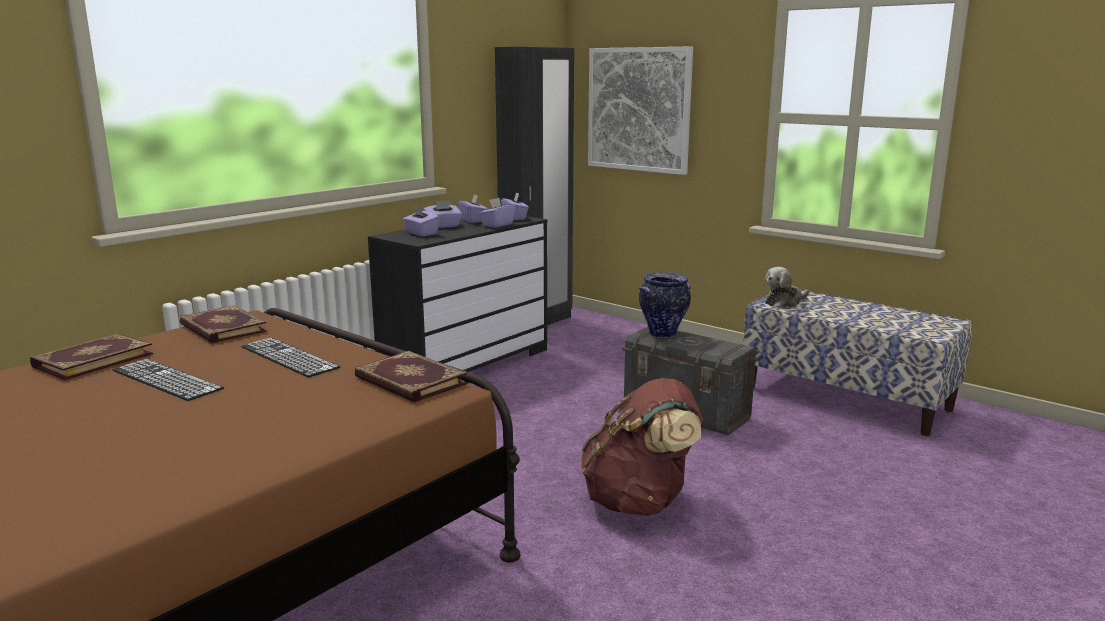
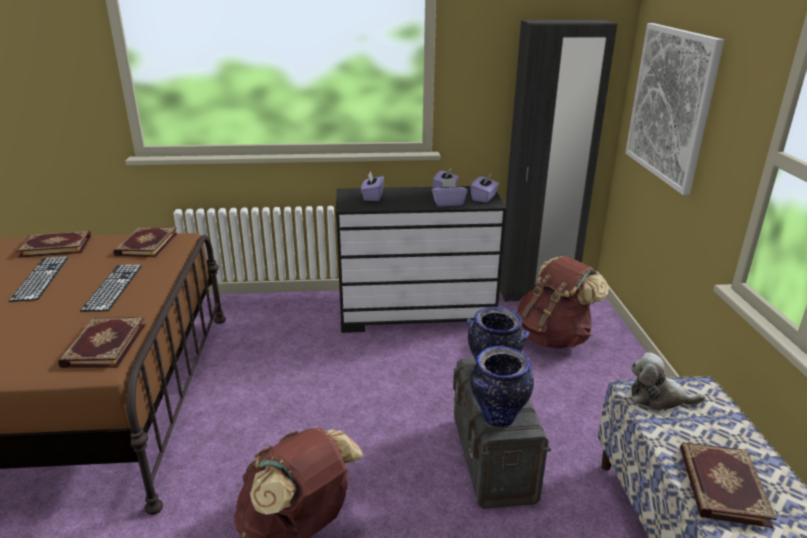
camera: 45 degrees right, 10 degrees up
(443, 226) = (407, 192): purple tissue box -> none
(598, 341) = (553, 338): none -> brown backpack
(715, 350) = (498, 418): none -> vase
(877, 320) = (721, 486): none -> book

